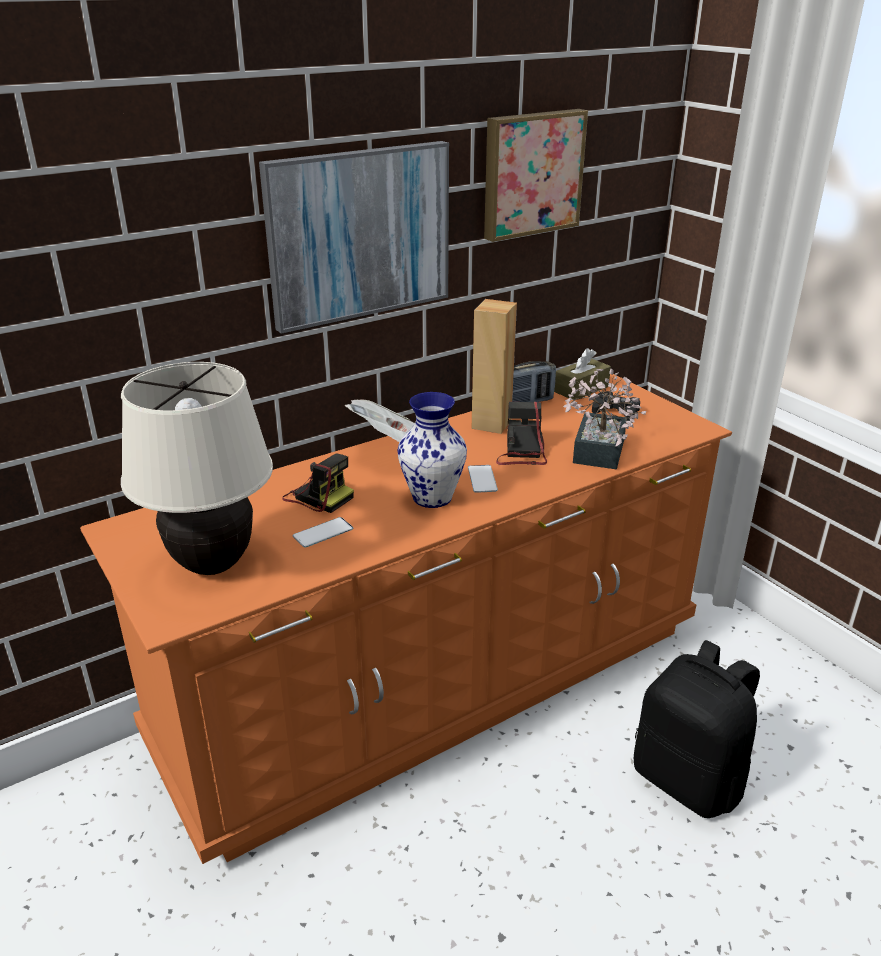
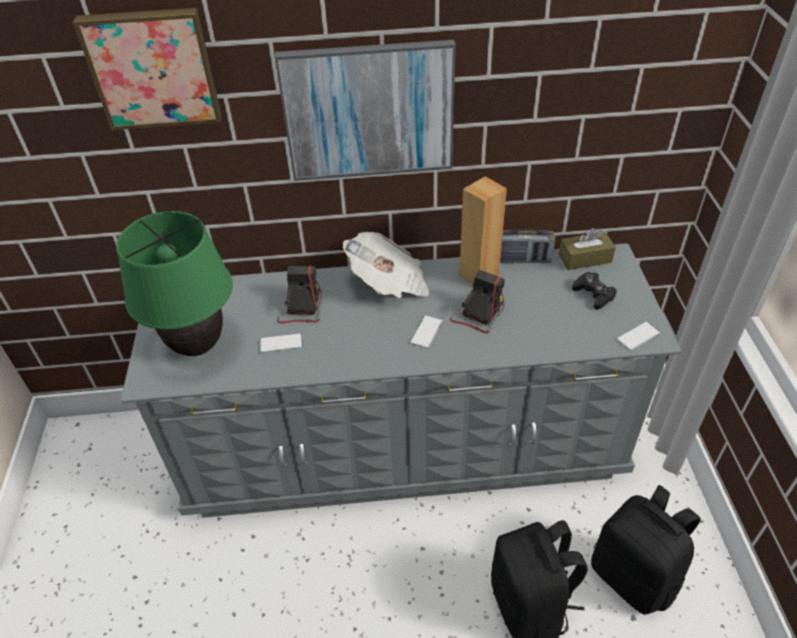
camera: 30 degrees right, 15 degrees up
(212, 565) = (197, 346): beige table lamp -> green table lamp
(318, 496) = (302, 307): camera -> camera turned 150 degrees counterclockwise
(432, 498) = (376, 337): vase -> none
(437, 682) = (403, 445): orange dresser -> grey dresser
(531, 173) = (553, 70): picture -> picture (153, 68)
(596, 455) = (536, 337): potted plant -> none
(686, 430) = (638, 336): none -> phone
(761, 709) = (634, 576): none -> black backpack

